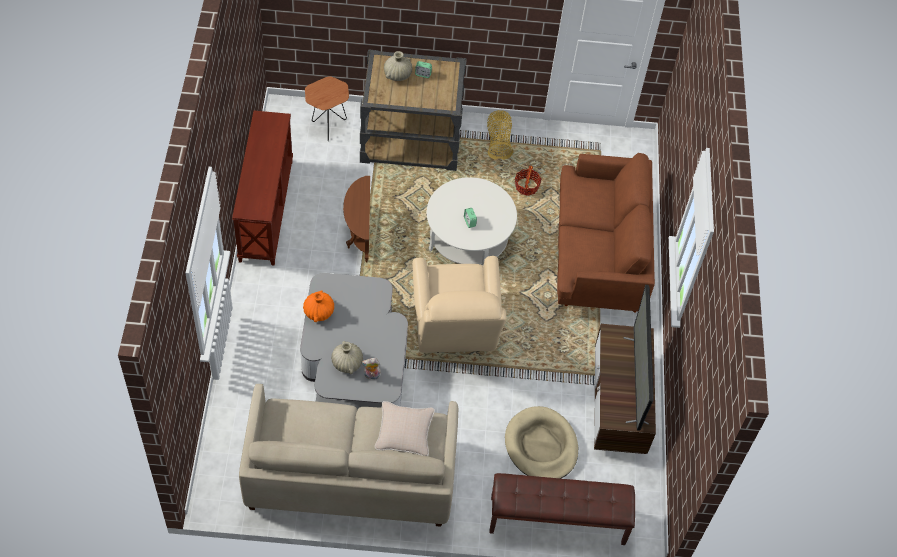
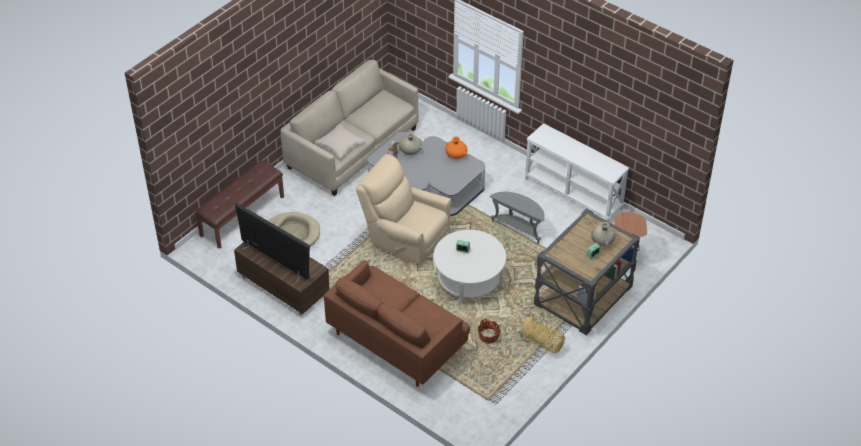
camera: 130 degrees right, 10 degrees down
(265, 210) = (574, 193): brown console table -> white console table
(358, 233) = (518, 228): brown side table -> grey side table

